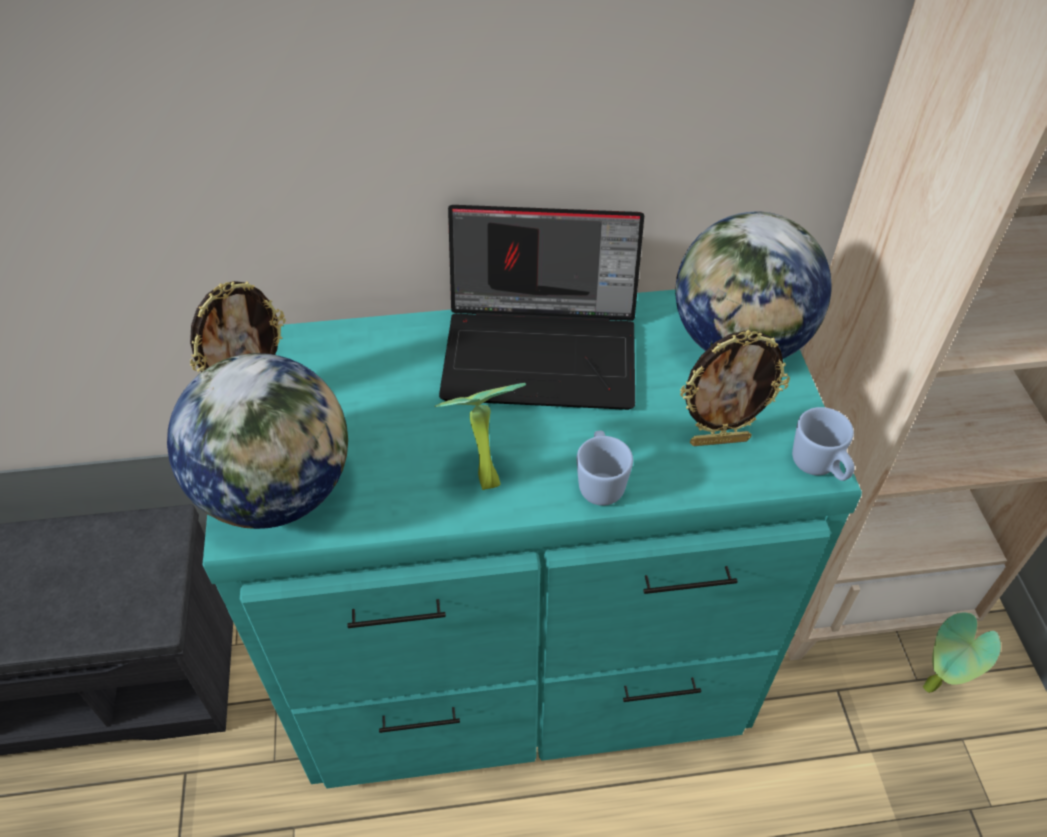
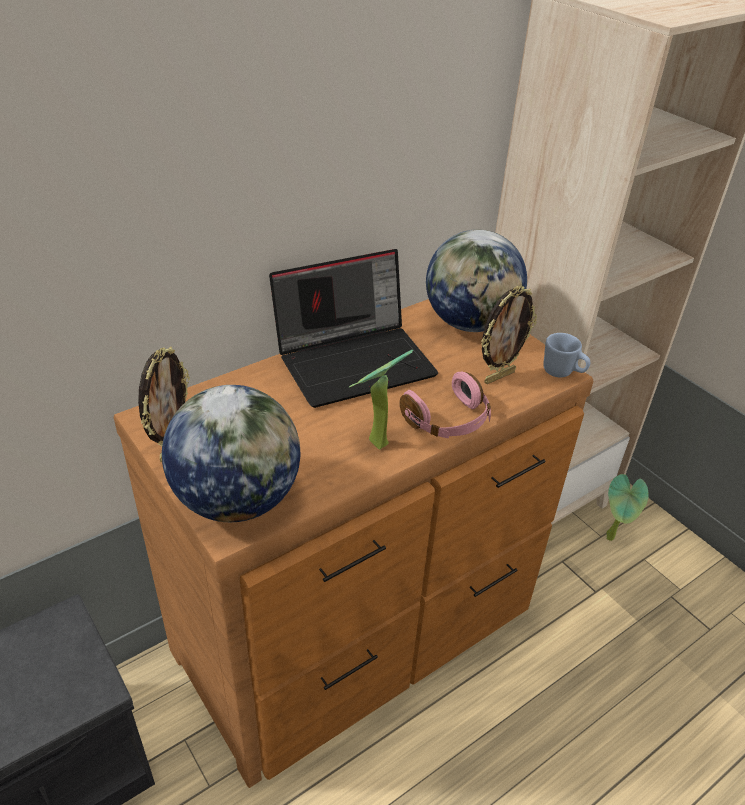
camera: 30 degrees left, 10 degrees down
(524, 663) = (360, 630): turquoise dresser -> brown dresser
(600, 482) = (448, 421): blue mug -> pink headphones

